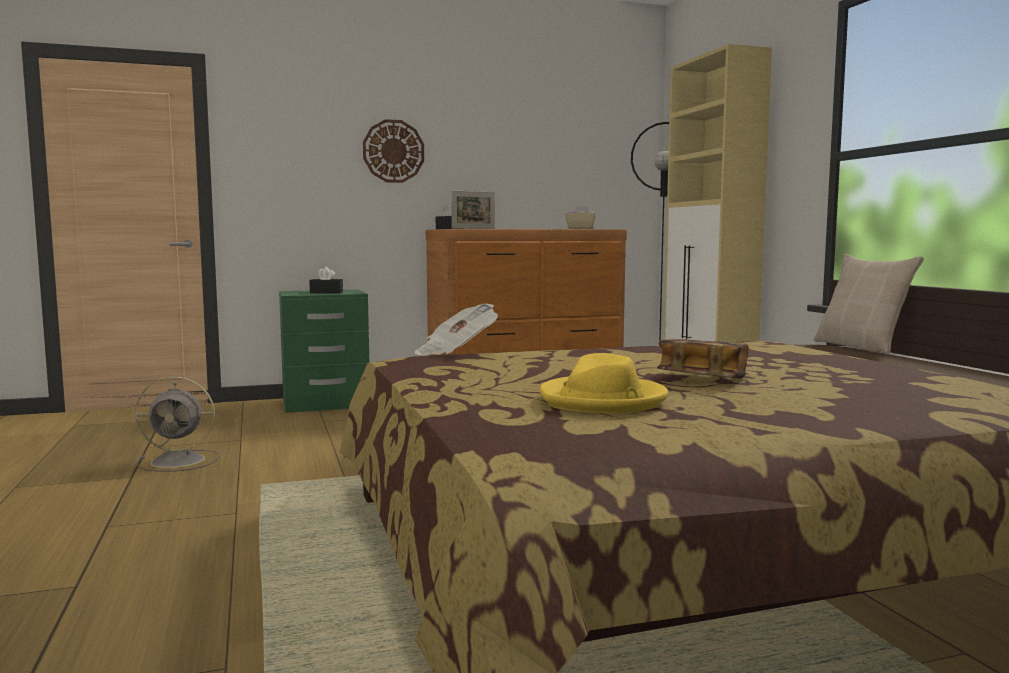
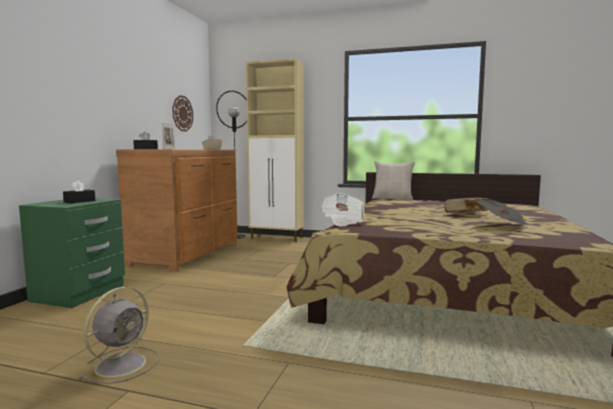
camera: 55 degrees left, 0 degrees up
(393, 151) = (90, 88): wall clock -> wall clock (182, 113)
(603, 400) = (503, 225): yellow hat -> newspaper

